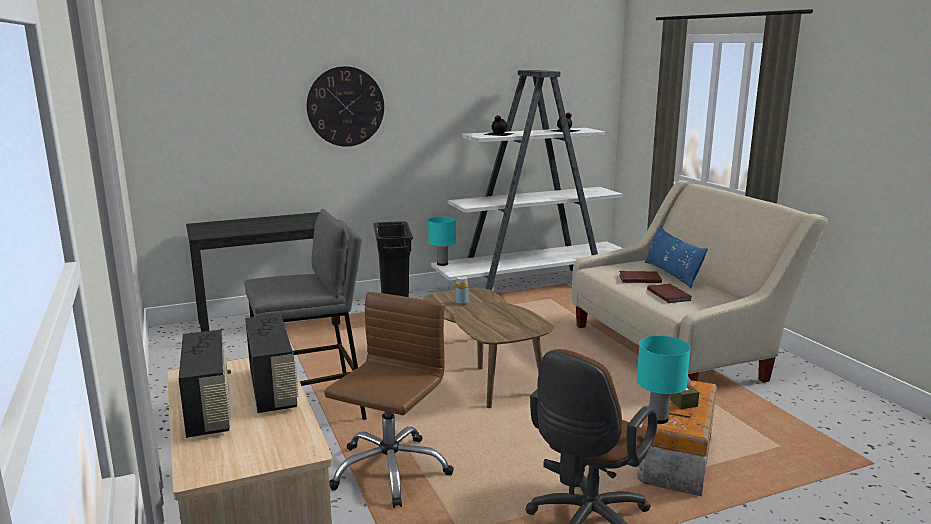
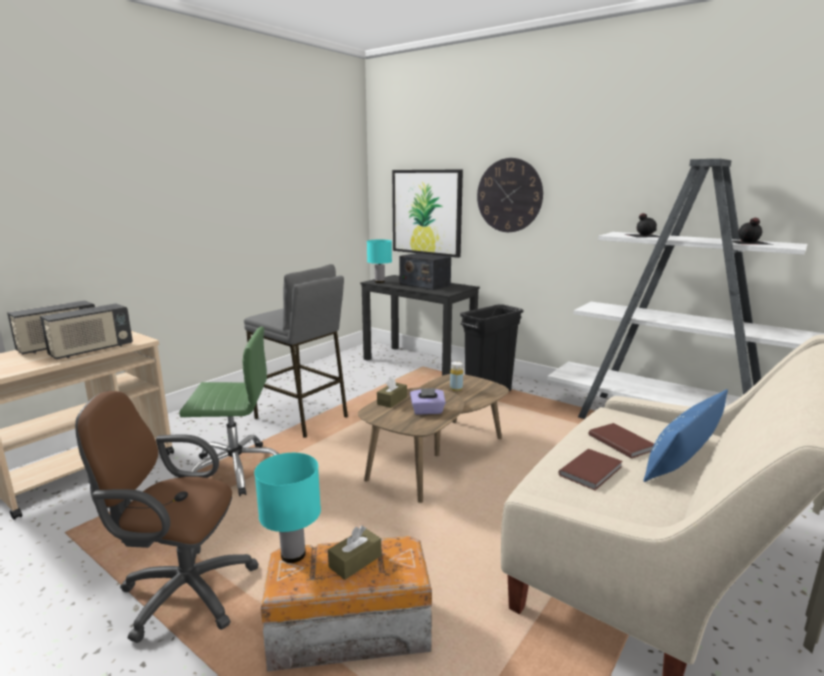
camera: 60 degrees right, 0 degrees up
(232, 134) = (426, 212): none -> picture
(268, 223) = (424, 284): none -> radio
(389, 470) = (236, 469): brown office chair -> green office chair
(442, 264) = (572, 365): turquoise table lamp -> turquoise table lamp (379, 282)
(474, 324) = (392, 400): none -> brown tissue box
(512, 317) = (427, 411): none -> purple tissue box

